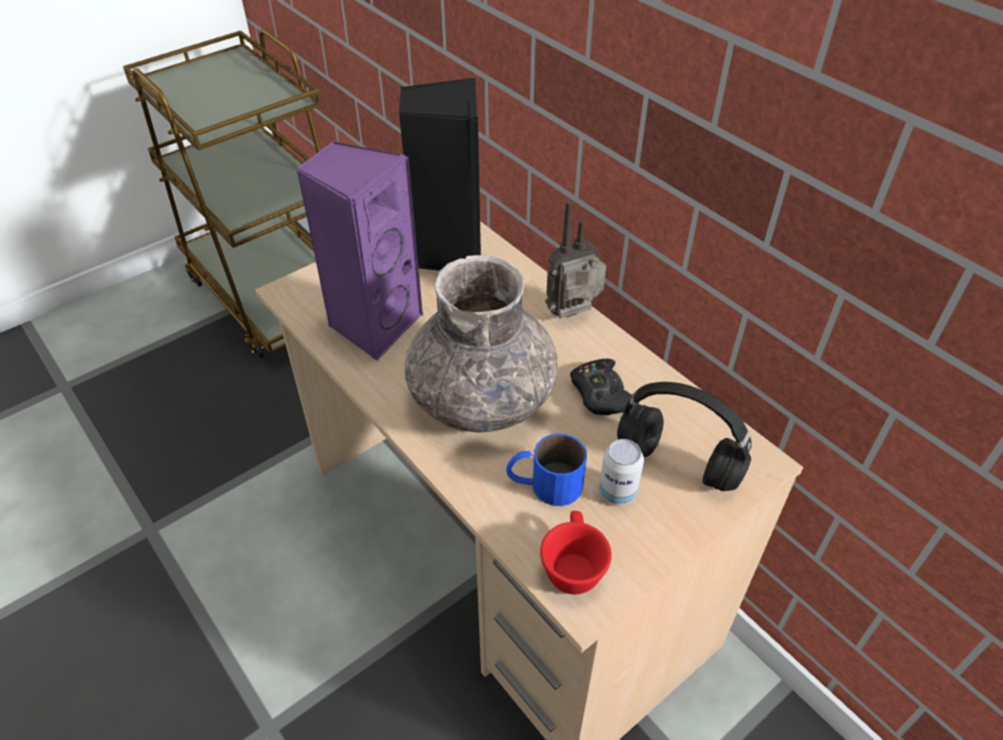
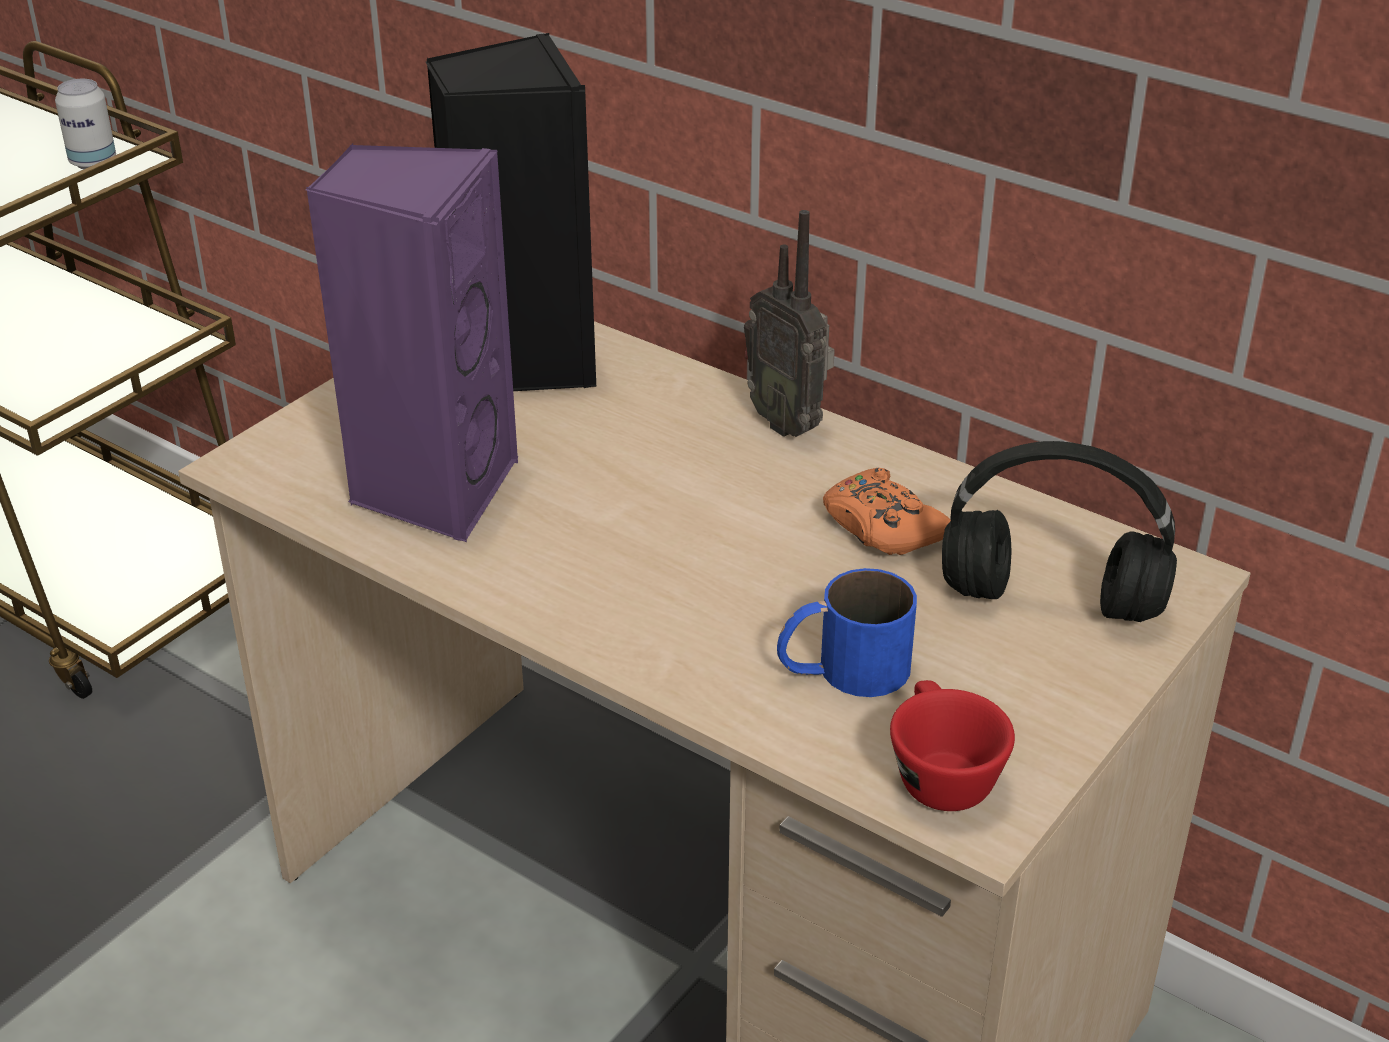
camera: 15 degrees left, 10 degrees down
(483, 397) = (681, 565): grey vase -> none
(575, 316) = (789, 423): radio -> radio turned 90 degrees counterclockwise
(601, 394) = (882, 526): black game controller -> orange game controller
(617, 492) = (969, 659): can -> can (93, 162)

